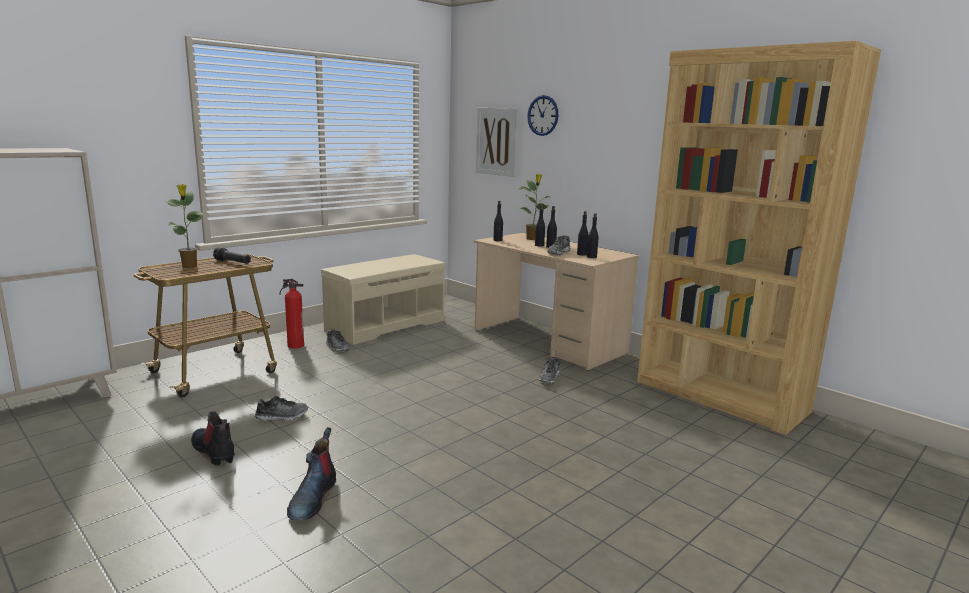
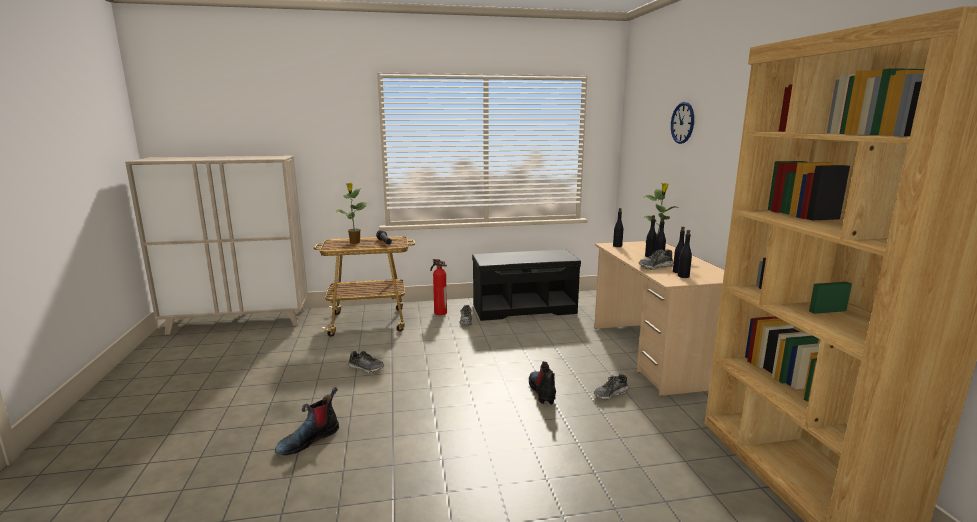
camera: 35 degrees right, 0 degrees up
(215, 451) = (300, 382): boot -> boot (542, 392)
(386, 325) = (524, 308): beige bench -> black bench
(497, 141) = (649, 148): picture -> none

